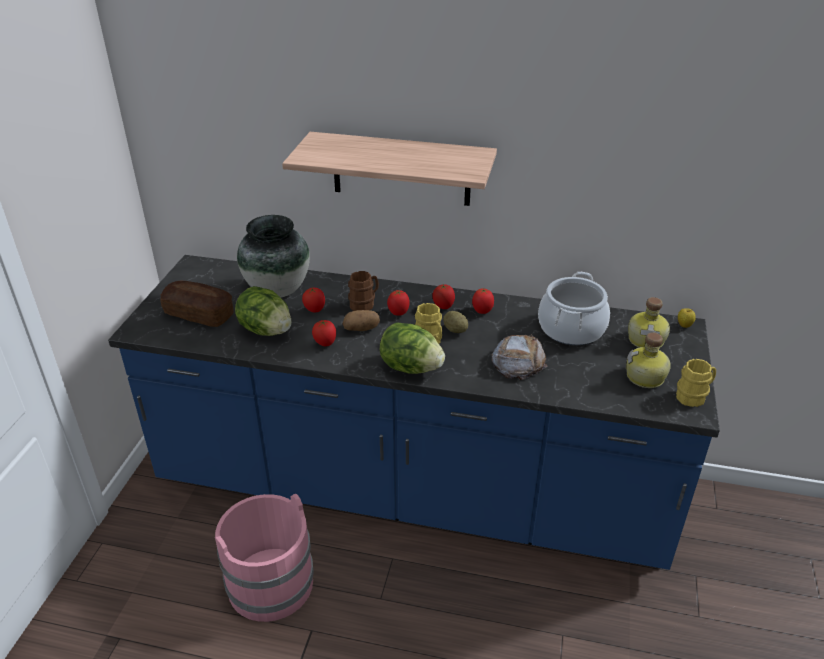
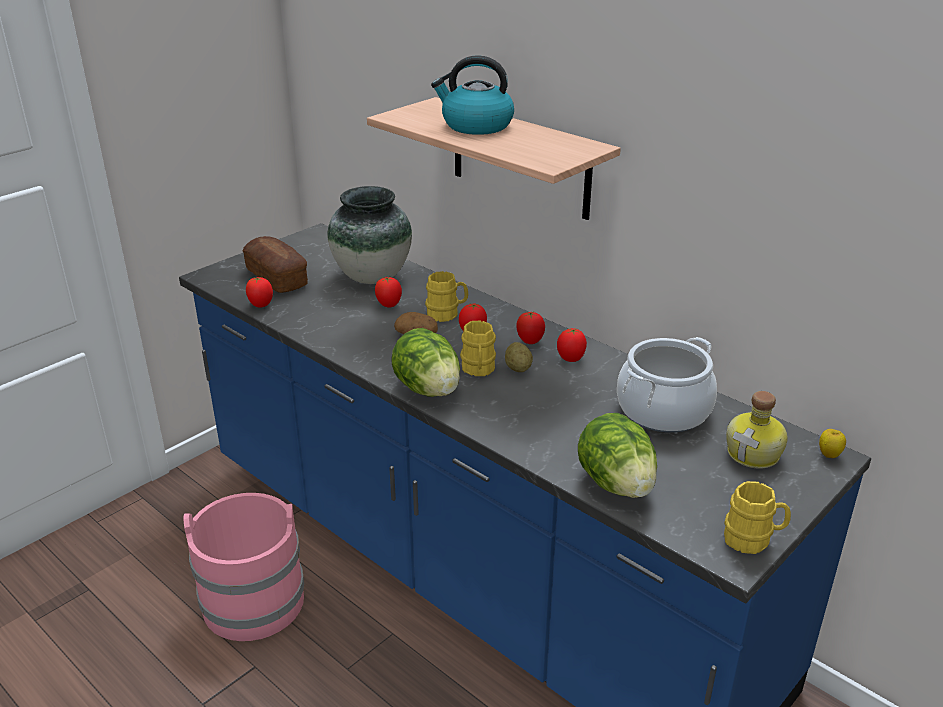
camera: 30 degrees right, 5 degrees down
(266, 330) = (322, 310): lettuce -> lettuce (616, 484)
(325, 343) = (365, 339): tomato -> tomato (261, 305)
(365, 303) = (447, 314): brown mug -> yellow mug
(376, 152) = (476, 126): none -> kettle
(518, 362) = (557, 423): bread -> none
(646, 378) = (706, 495): bottle -> none

